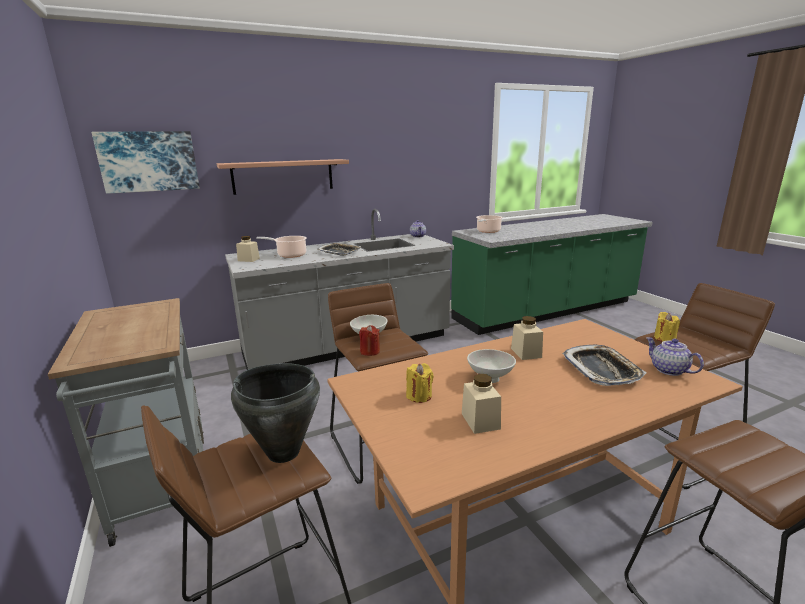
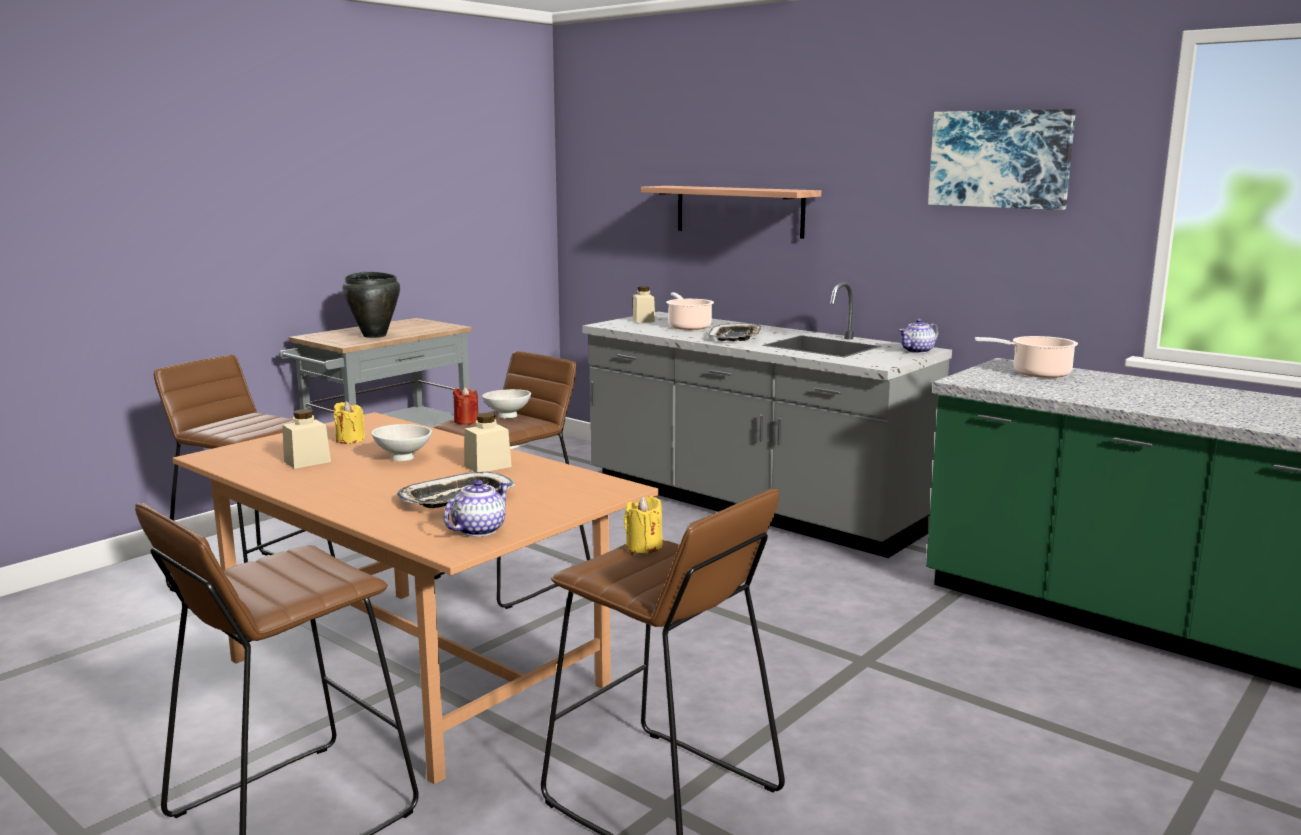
camera: 65 degrees right, 5 degrees down
(149, 161) = (606, 179): picture -> picture (1000, 159)
(283, 452) = (259, 428): black cooking pot -> black cooking pot (375, 335)

